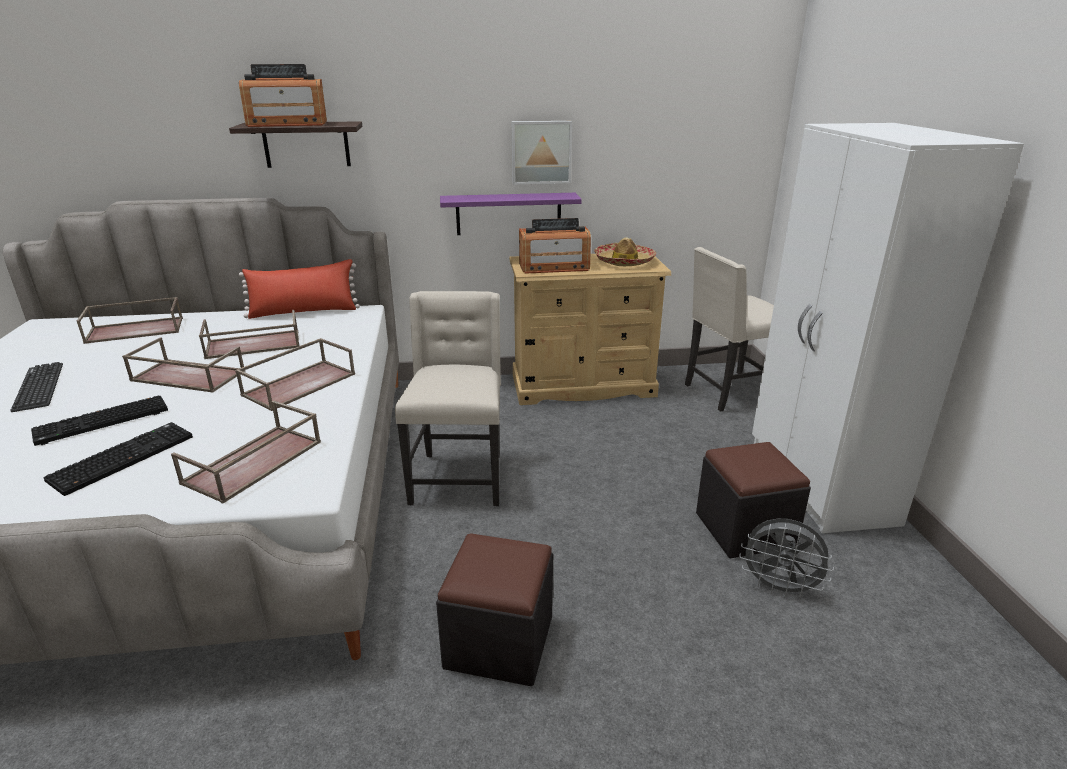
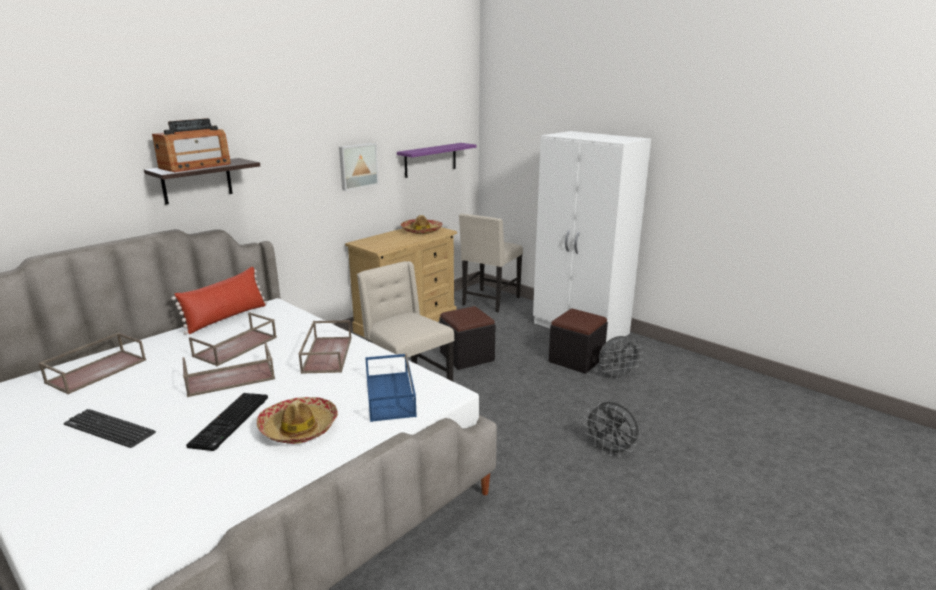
camera: 40 degrees left, 5 degrees down
(123, 457) = (299, 428): keyboard -> hat
(253, 463) = (391, 396): brown tray -> blue tray
(499, 642) = (540, 451): black ottoman -> black ottoman (467, 357)
(508, 213) = (341, 212): purple shelf -> purple shelf (430, 160)
(554, 267) = (388, 243): radio -> none
(596, 706) = (610, 450): none -> grey fan

